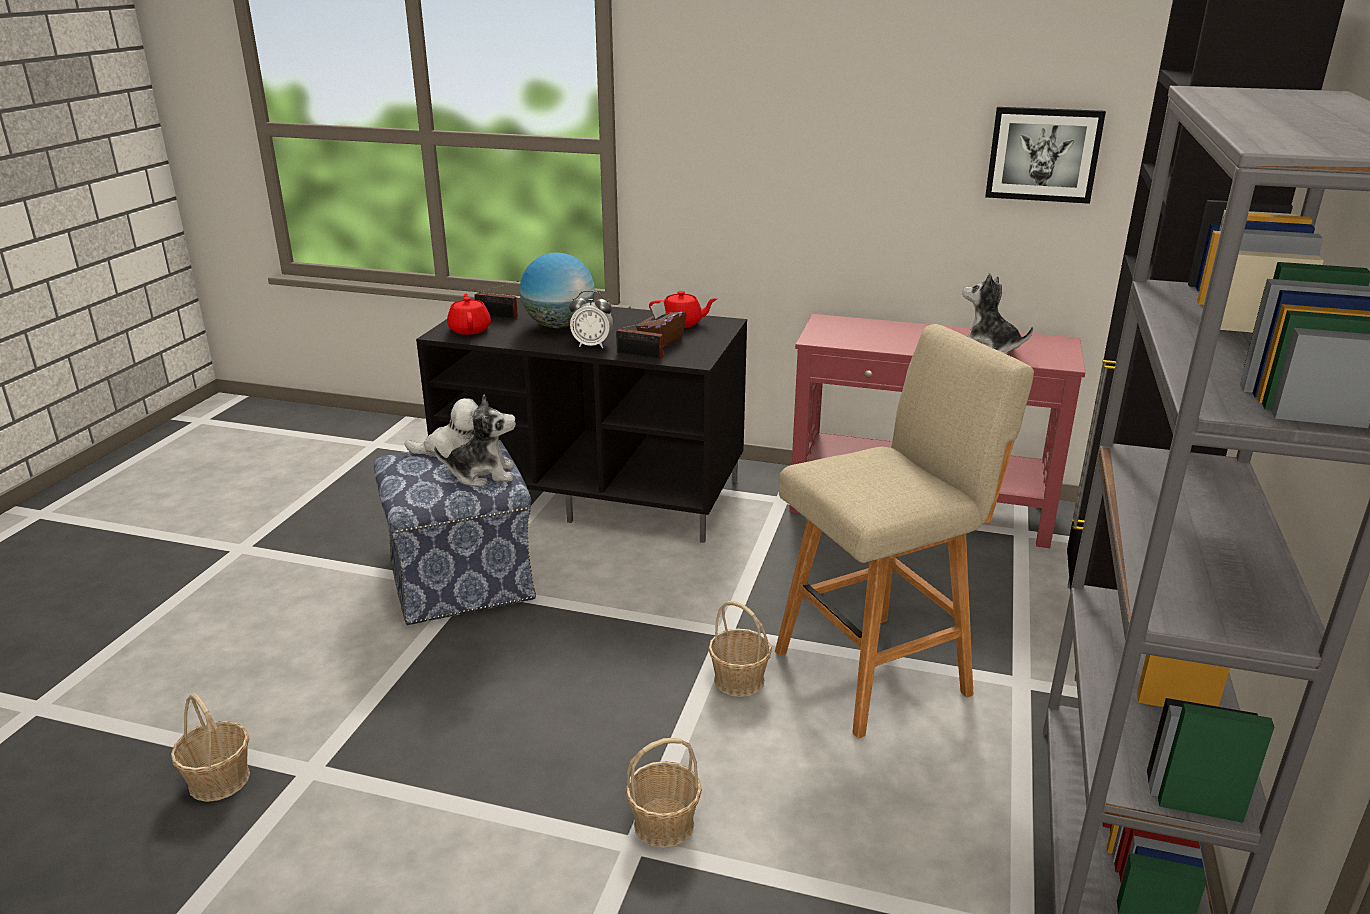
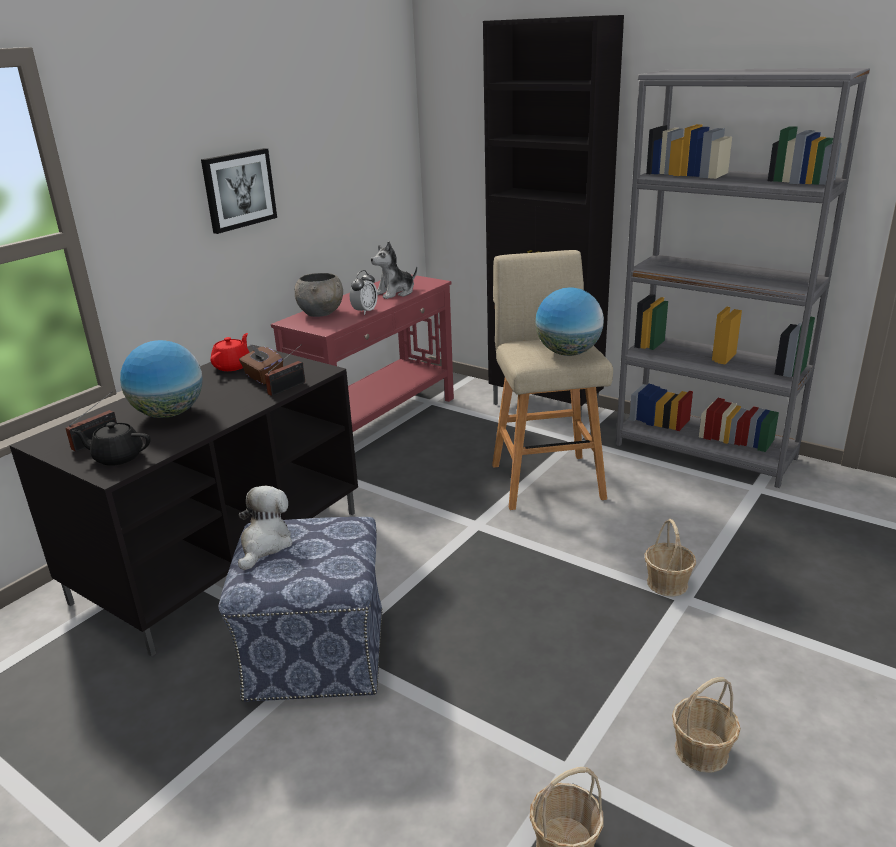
camera: 70 degrees left, 0 degrees up
(470, 329) = (117, 457): red teapot -> black teapot
(482, 474) = (331, 531): plush toy -> none
(592, 345) = (239, 404): alarm clock -> alarm clock (365, 311)
(739, 680) = (534, 529): basket -> basket (702, 751)
(865, 489) = (568, 353): none -> globe
(867, 328) = (321, 313): none -> grey bowl
(1043, 154) = (357, 160): picture -> picture (238, 189)

